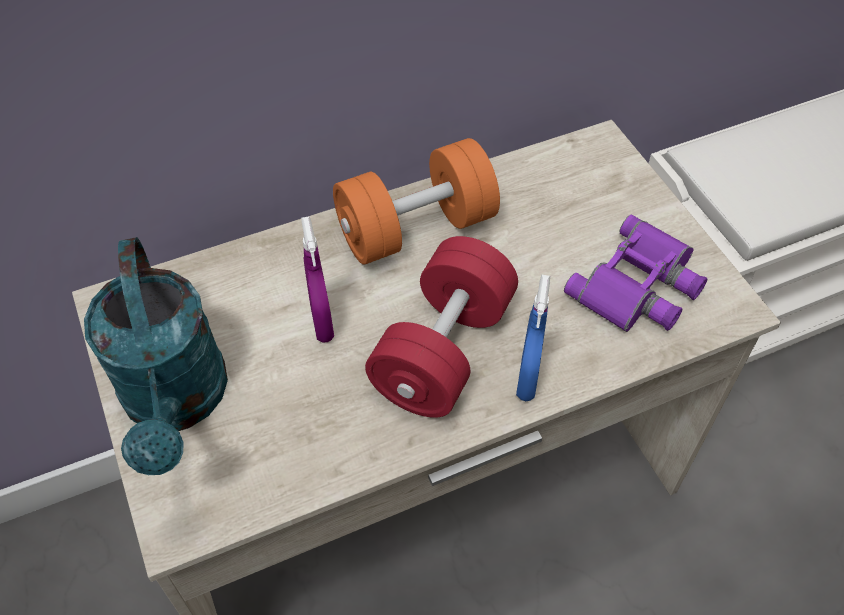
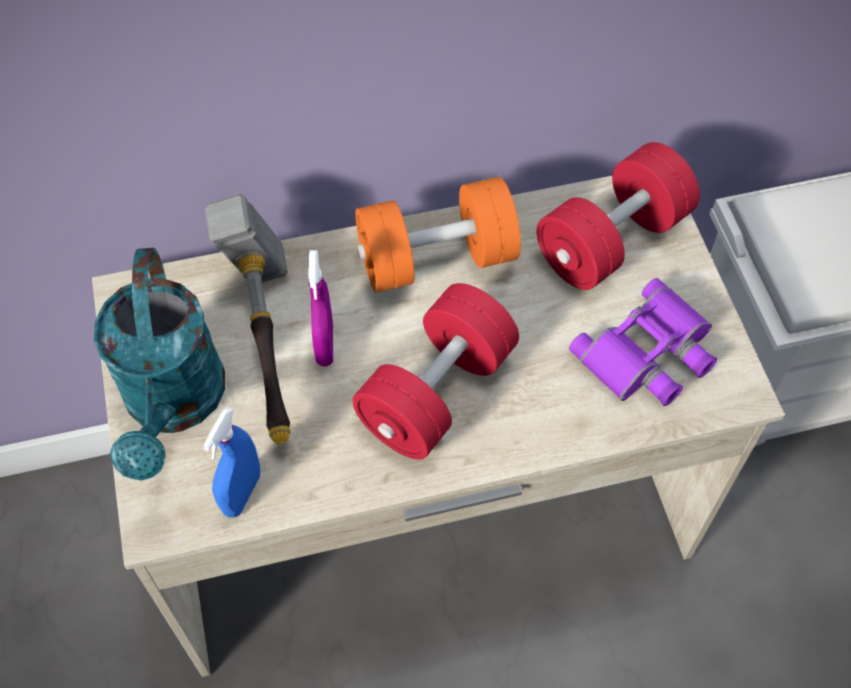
camera: 10 degrees right, 5 degrees up
(263, 328) = (267, 342): none -> hammer
(527, 379) = (513, 434): blue spray bottle -> blue spray bottle (242, 493)
(578, 190) = (612, 240): none -> red dumbbell

